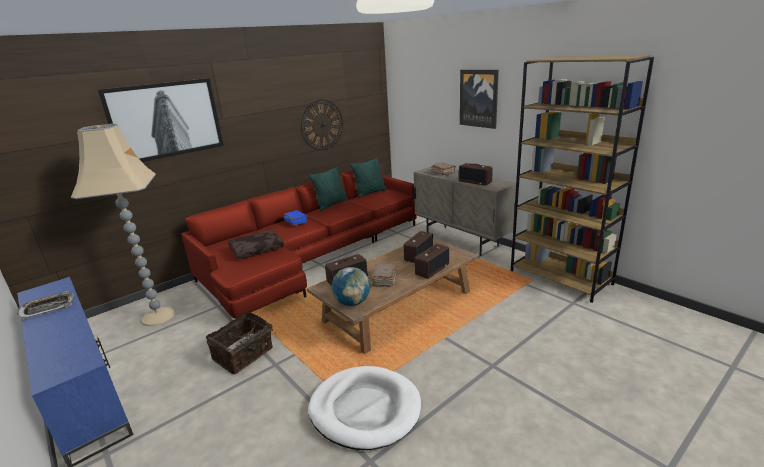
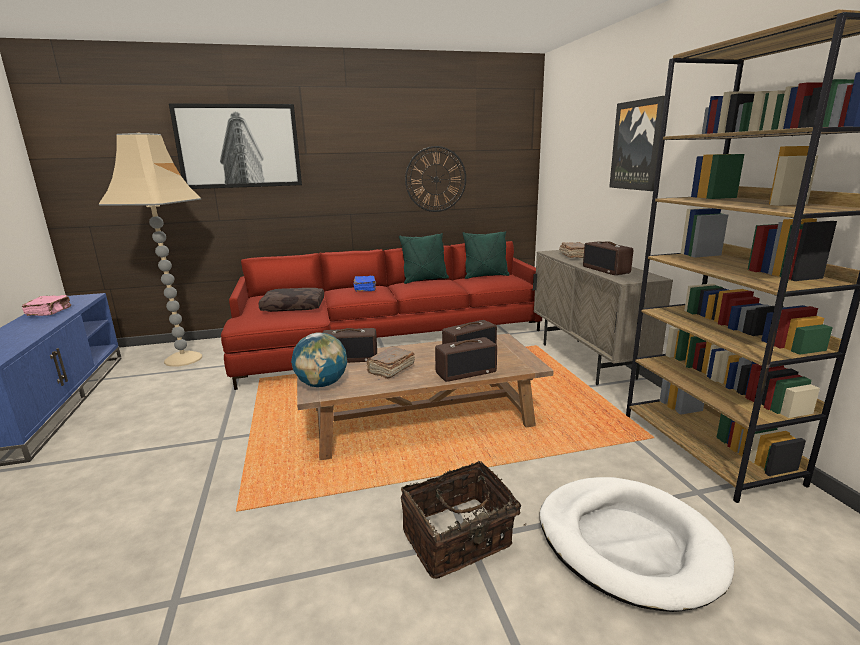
camera: 25 degrees right, 5 degrees down
(48, 308) = (49, 312): tray -> pink book
(244, 354) = (206, 418): basket -> basket (459, 541)
(365, 409) = (245, 529): white dog bed -> white dog bed (628, 543)

